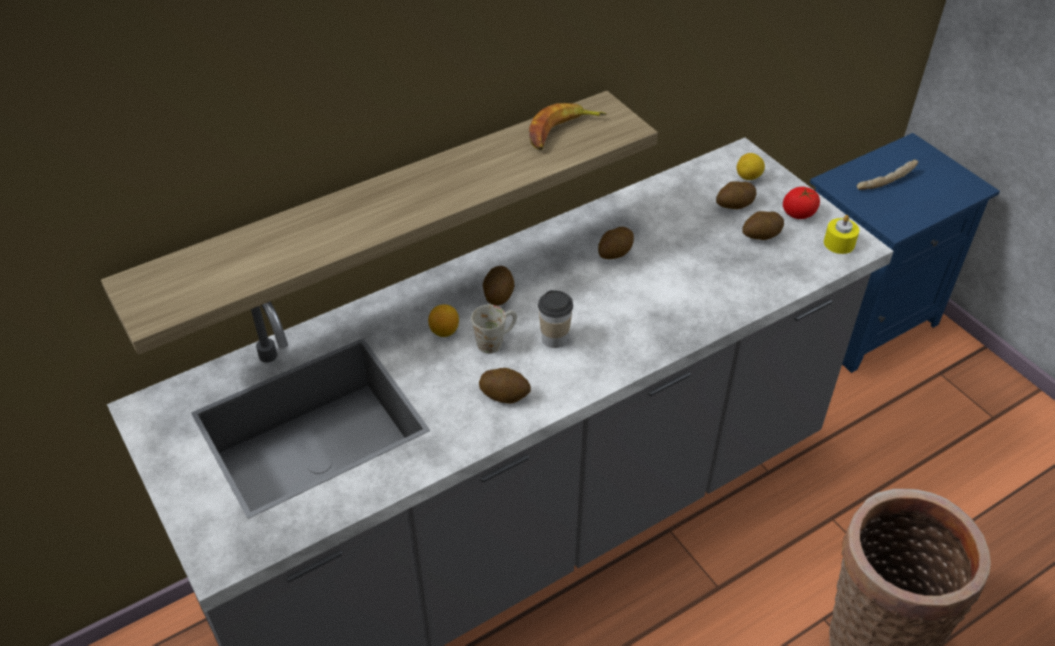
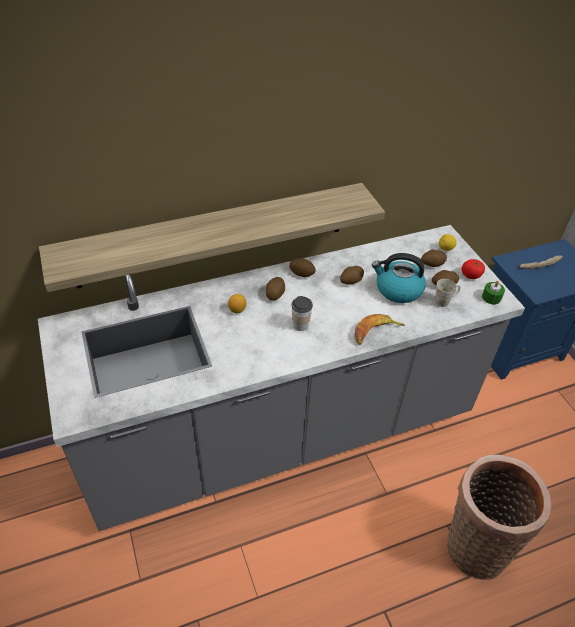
camera: 10 degrees right, 0 degrees up
(496, 341) = (265, 320): white mug -> white mug (445, 300)
(505, 394) = (261, 353): potato -> potato (302, 273)
(562, 132) = (327, 203): banana -> banana (375, 332)
(692, 255) = (397, 290): none -> kettle
(839, 243) = (491, 297): yellow candle -> green candle

